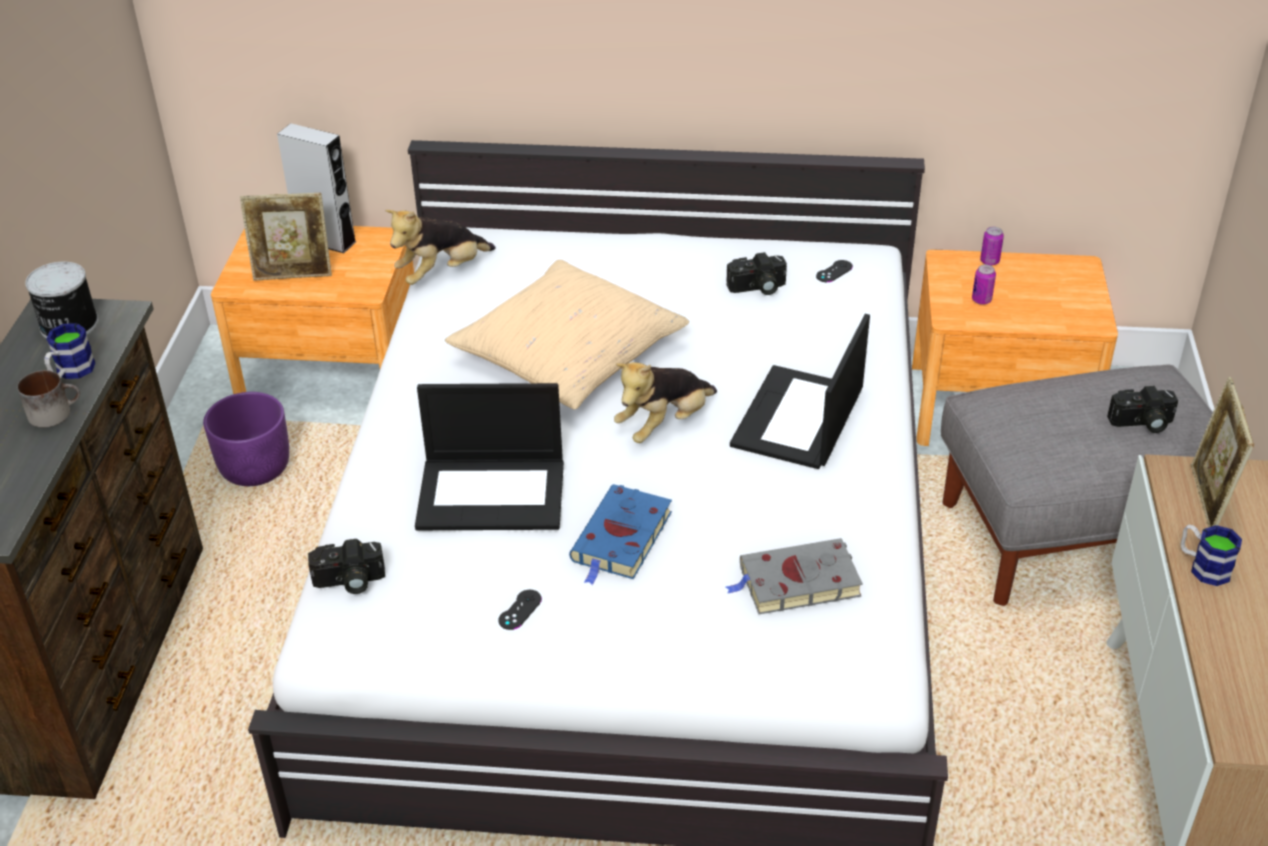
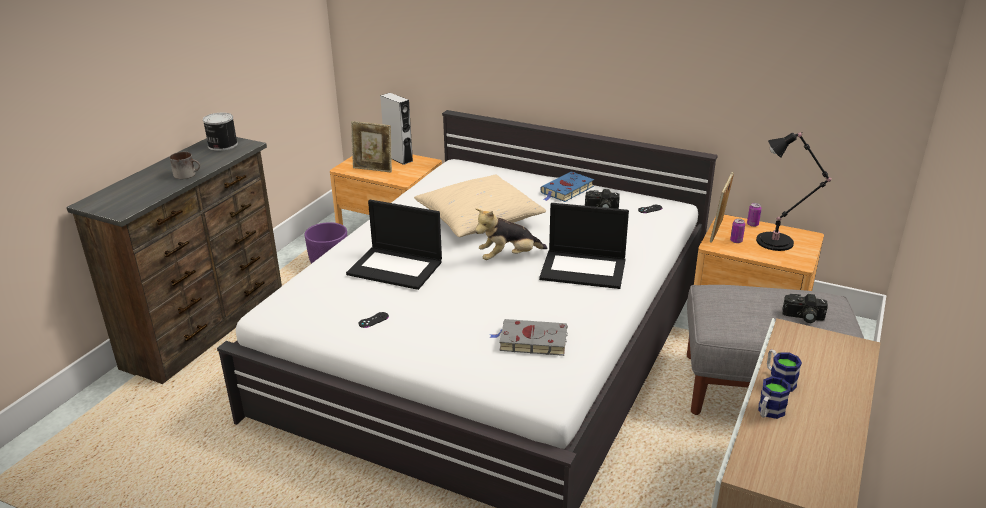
camera: 20 degrees right, 10 degrees down
(71, 372) = (207, 161): mug -> mug (769, 412)
(349, 582) = (298, 289): camera -> none
(442, 273) = (439, 175): plush toy -> none
(621, 539) = (448, 301): blue book -> blue book (566, 190)
(798, 419) = (584, 269): laptop -> laptop turned 120 degrees counterclockwise
(1043, 289) = (778, 242): none -> black table lamp
(1207, 500) = (803, 348): picture frame -> picture frame (717, 232)

